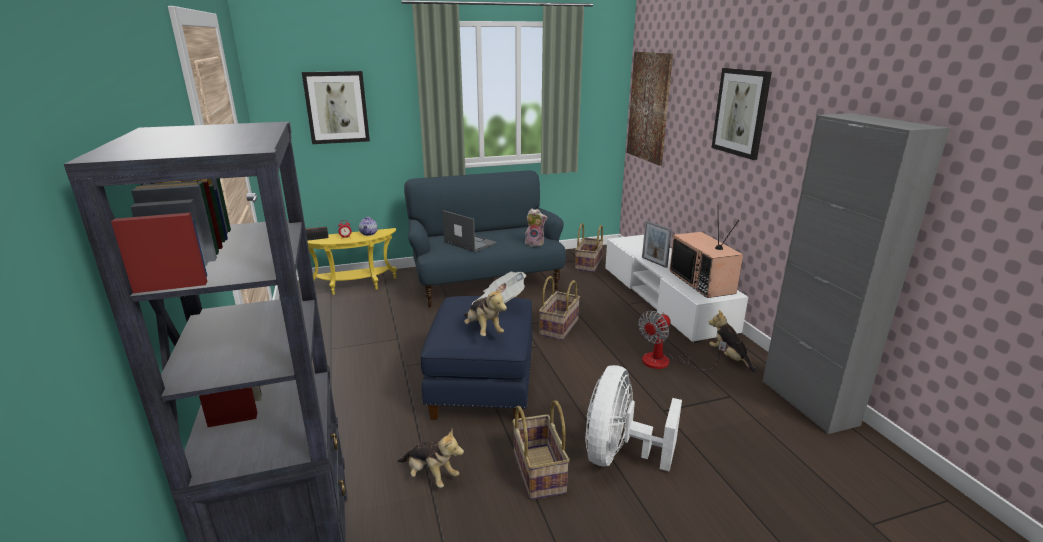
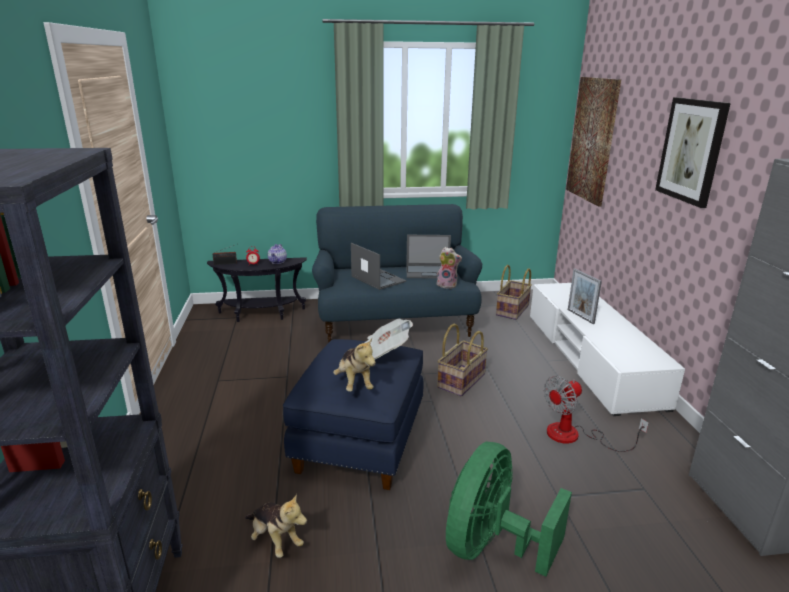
camera: 10 degrees right, 0 degrees up
(337, 107) = (253, 130): picture -> none
(354, 286) = (261, 315): yellow side table -> black side table
(515, 233) = (429, 272): none -> laptop
(537, 471) = (392, 553): basket -> none
(619, 455) = (492, 546): white fan -> green fan
(703, 282) = (633, 345): television -> none
(729, 357) = (653, 439): plush toy -> none

